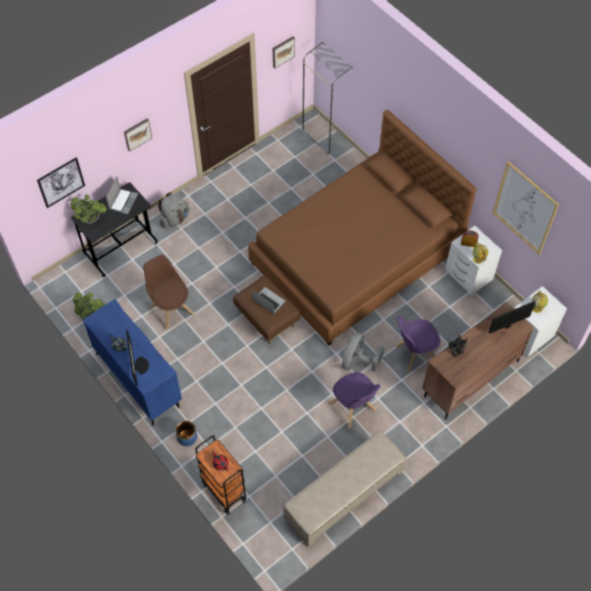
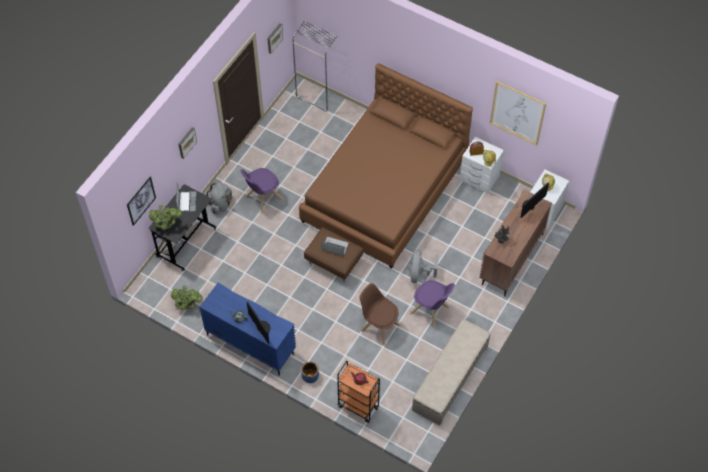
camera: 20 degrees left, 0 degrees up
(171, 308) = (251, 279): brown chair -> brown chair (378, 326)
(414, 354) = (461, 254): purple chair -> purple chair (262, 198)

